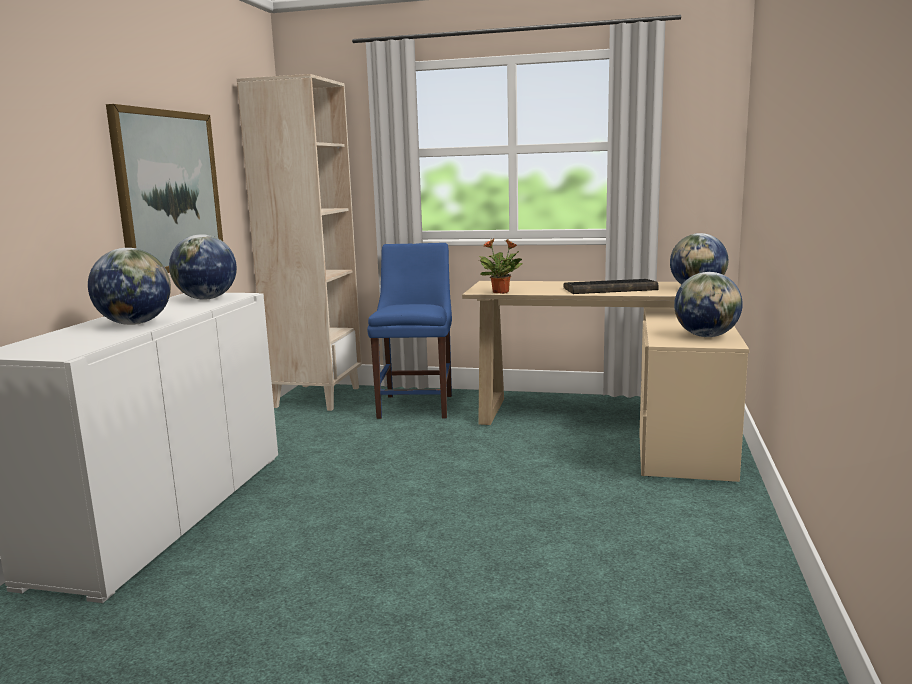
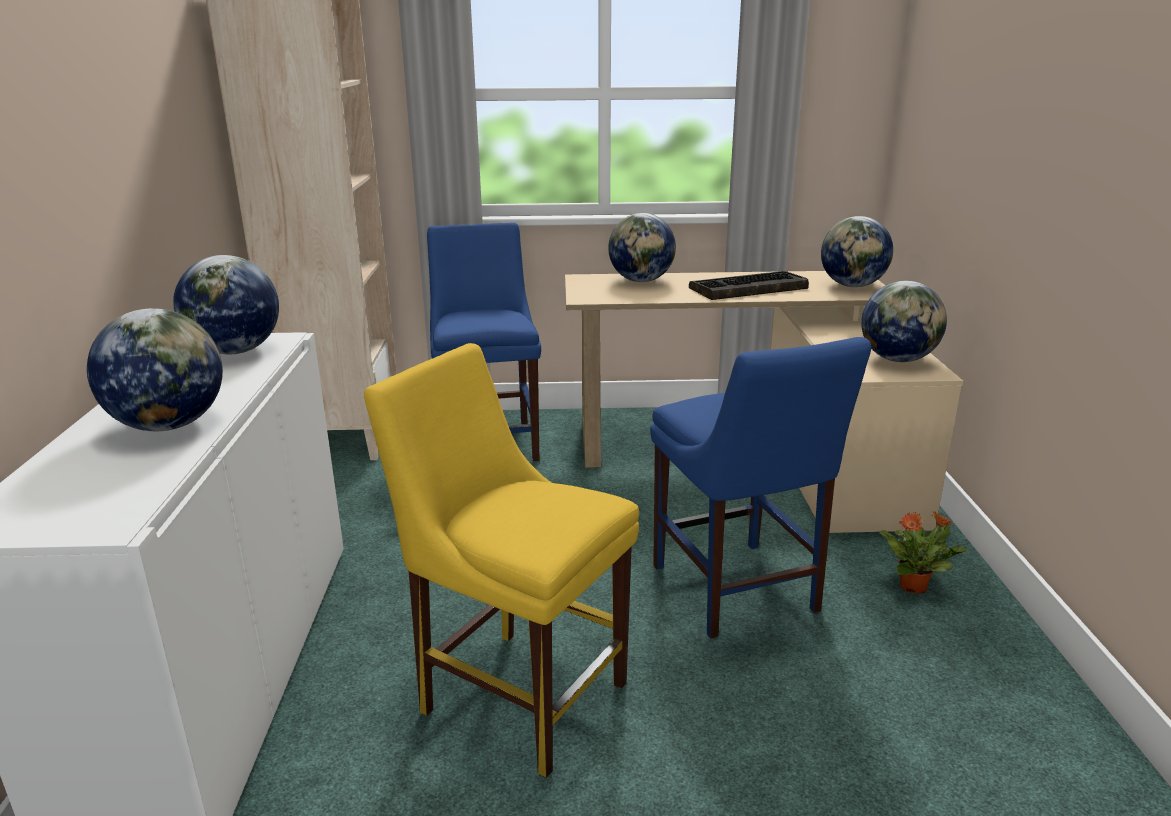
camera: 15 degrees left, 10 degrees up
(169, 191) = (142, 180): picture -> none
(347, 543) = (517, 692): none -> yellow chair
(501, 292) = (616, 299): potted plant -> potted plant (914, 587)
(531, 284) = (641, 281): none -> globe
(547, 505) = (737, 592): none -> blue chair

